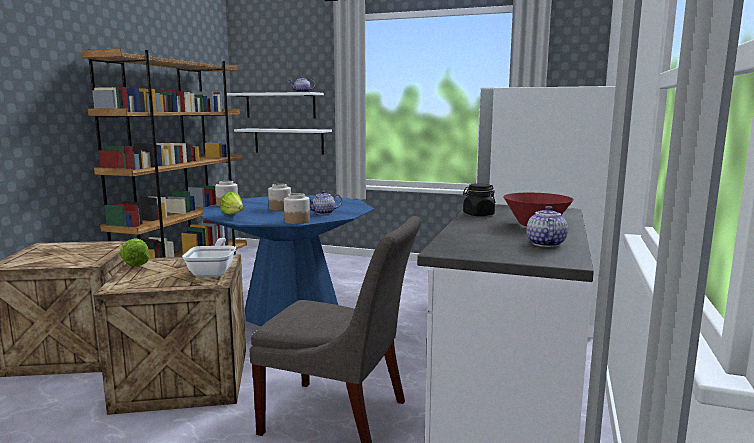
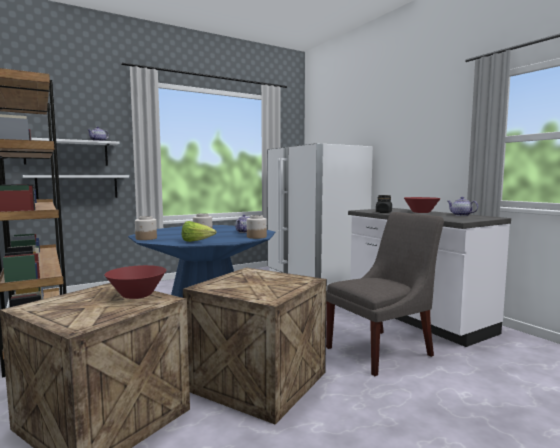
camera: 50 degrees left, 5 degrees down
(95, 255) = (137, 295): none -> red bowl
(135, 263) = (204, 288): lettuce -> none
(213, 272) = (281, 277): frying pan -> none

